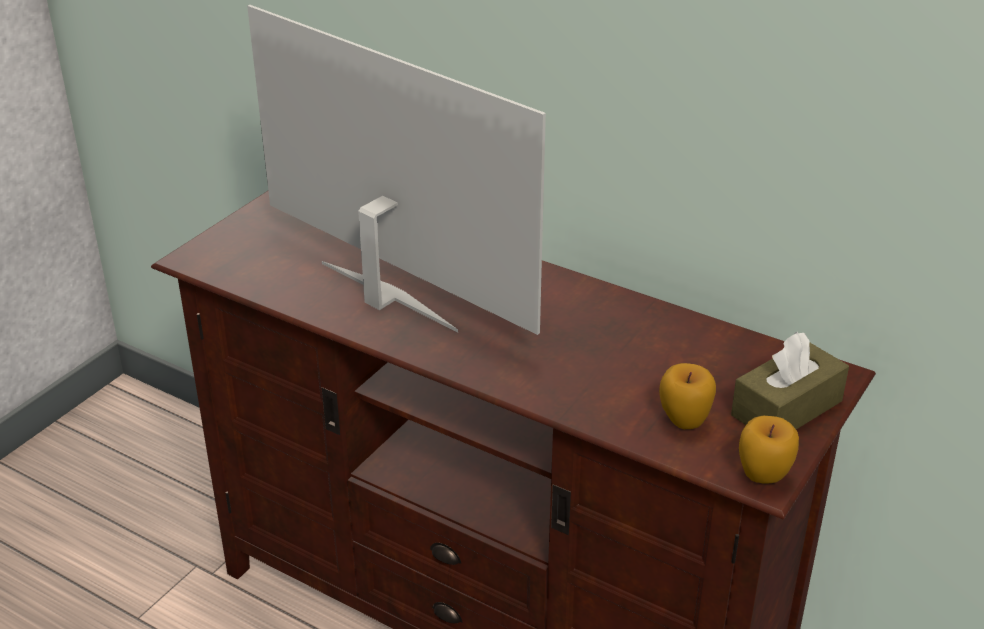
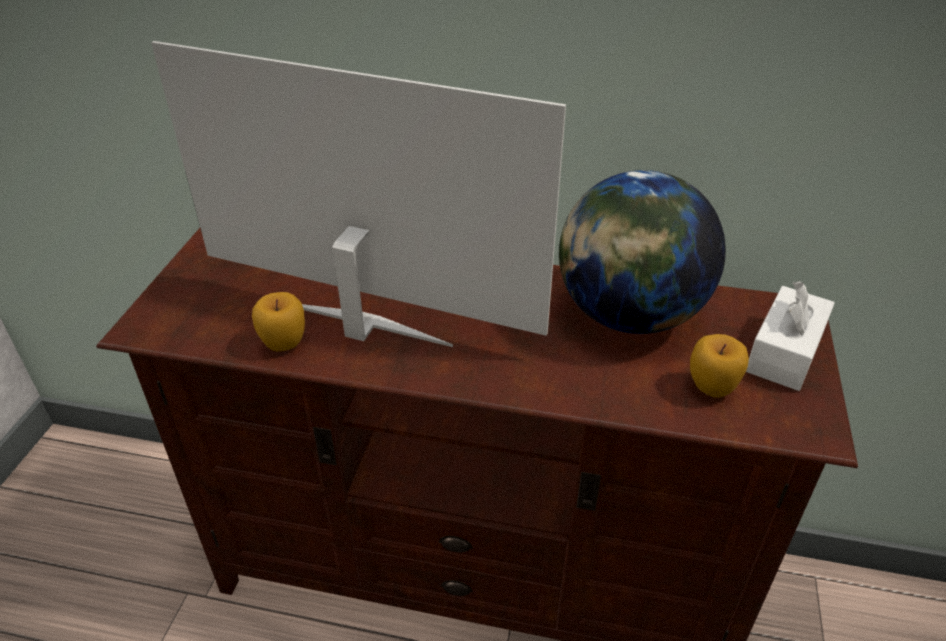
camera: 20 degrees left, 5 degrees up
(648, 341) = (628, 315): none -> globe
(763, 476) = (814, 428): apple -> apple (284, 345)
(786, 408) = (784, 352): brown tissue box -> white tissue box

